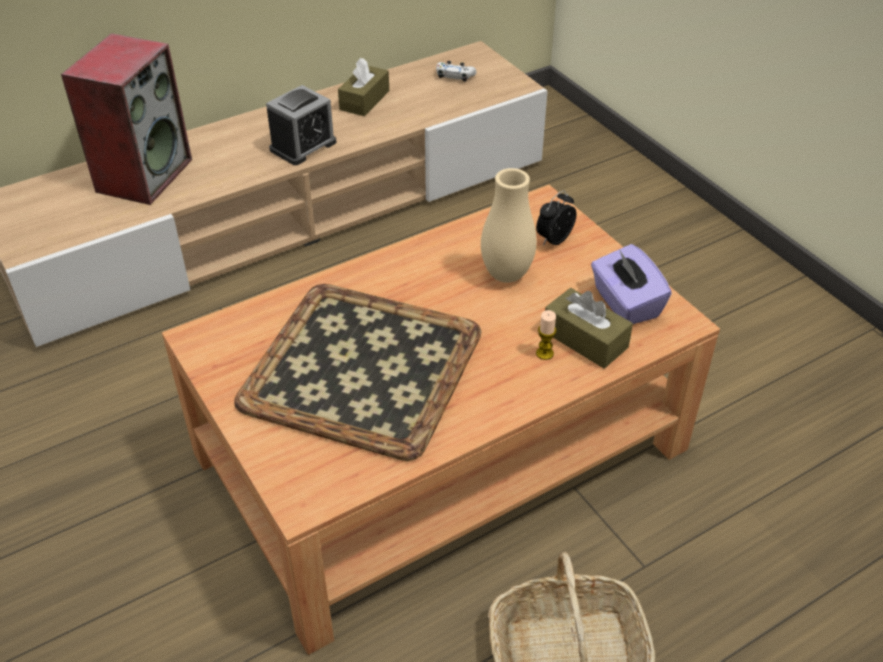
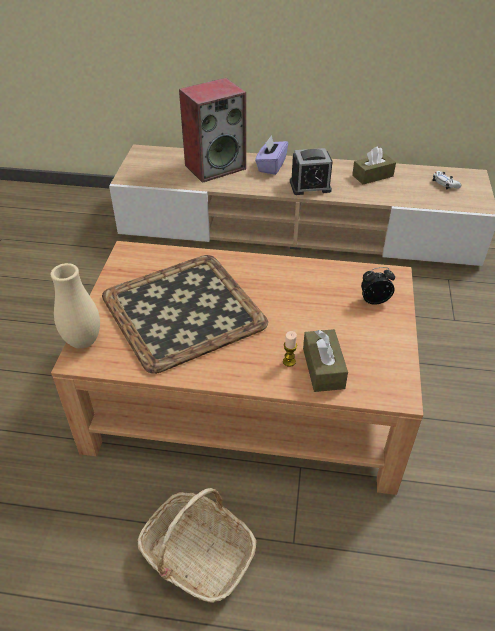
camera: 40 degrees right, 0 degrees up
(506, 275) = (320, 305): beige vase -> beige vase (83, 341)
(625, 303) = (375, 362): purple tissue box -> purple tissue box (271, 166)

